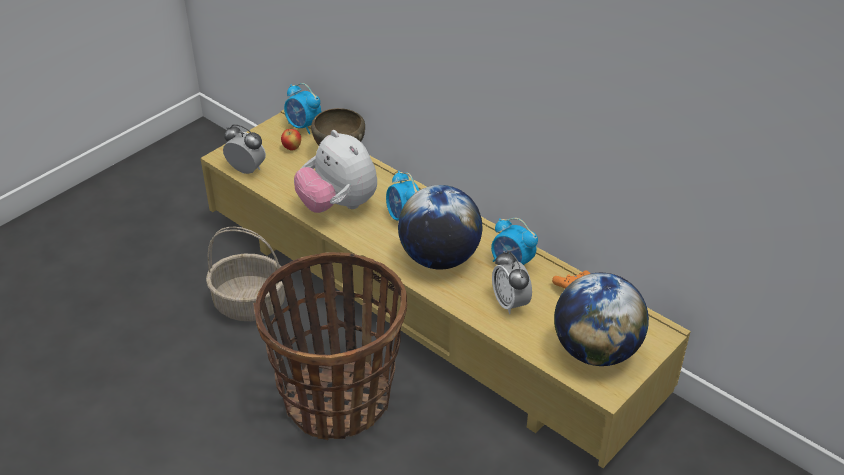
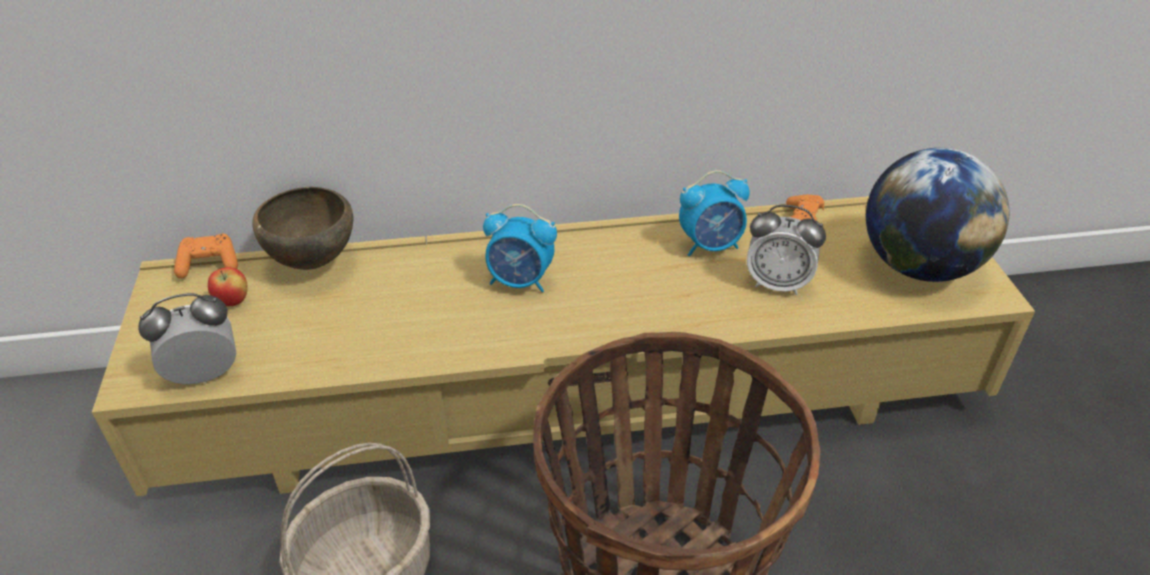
camera: 50 degrees left, 0 degrees up
(303, 126) = (209, 265): alarm clock -> orange game controller
(338, 205) = (416, 325): plush toy -> none
(439, 258) = (634, 294): globe -> none

